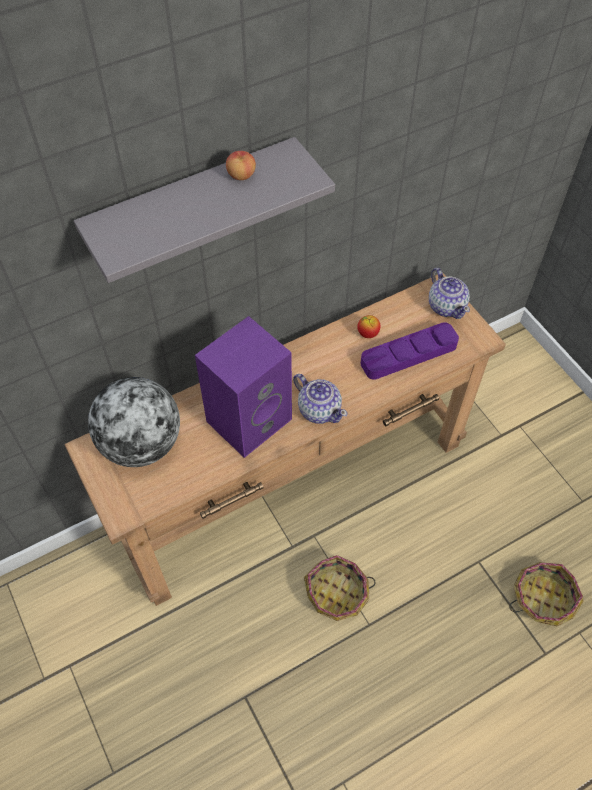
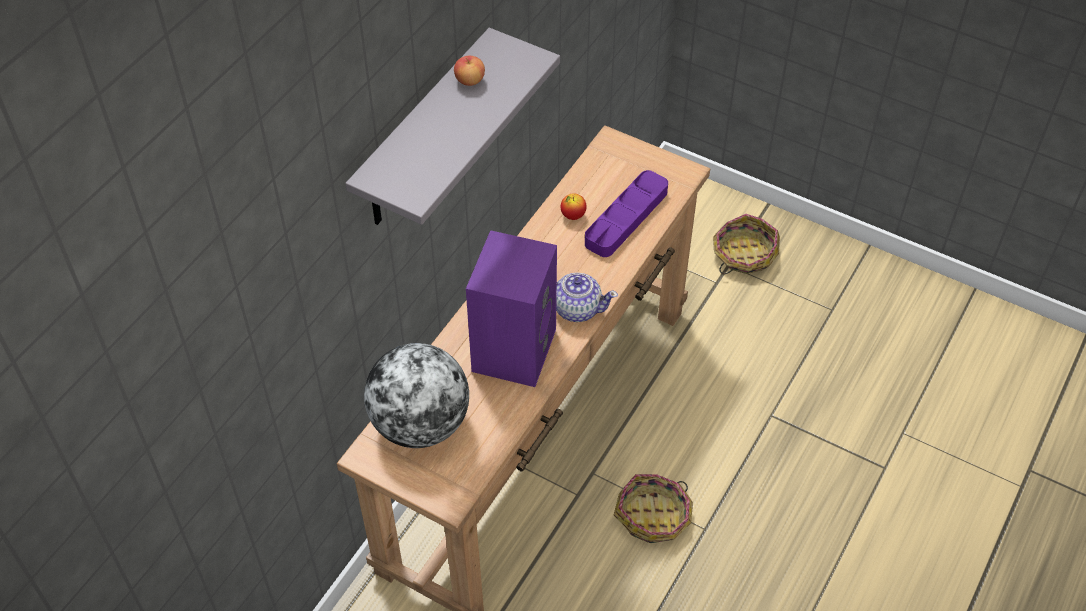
camera: 30 degrees left, 5 degrees down
(446, 306) = (631, 156): teapot -> none
(542, 598) = (851, 418): basket -> basket (743, 254)

